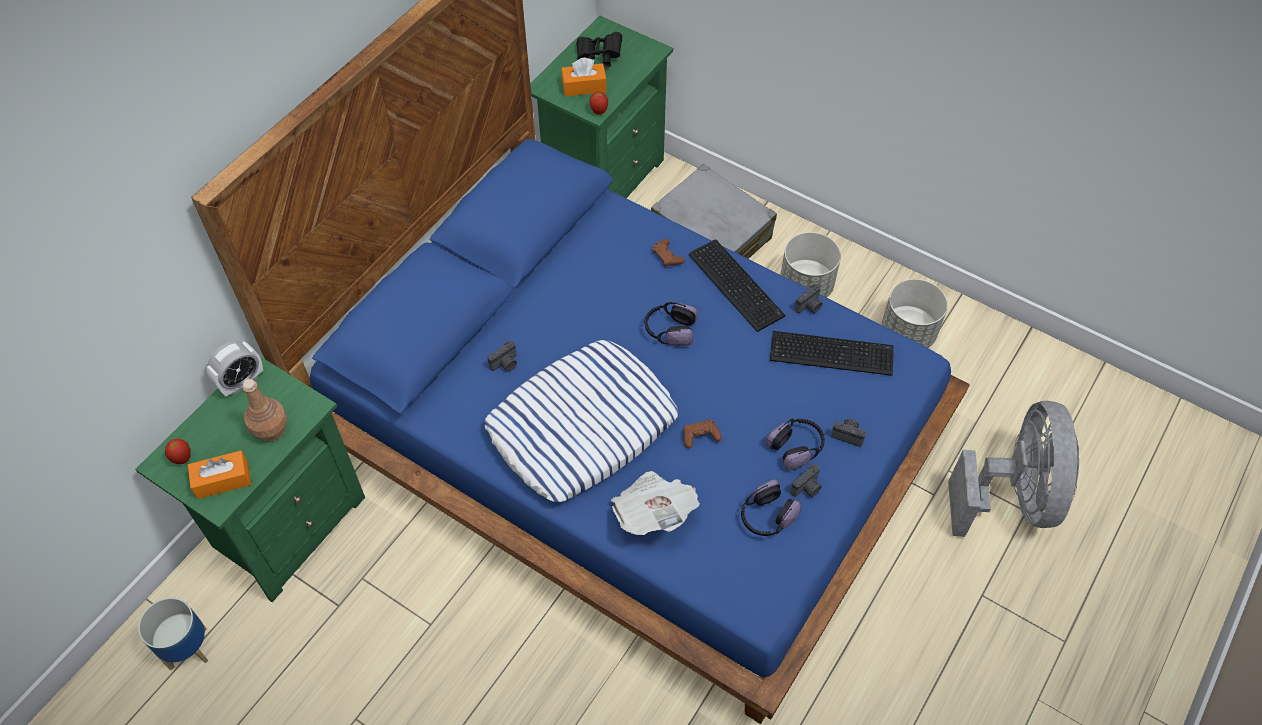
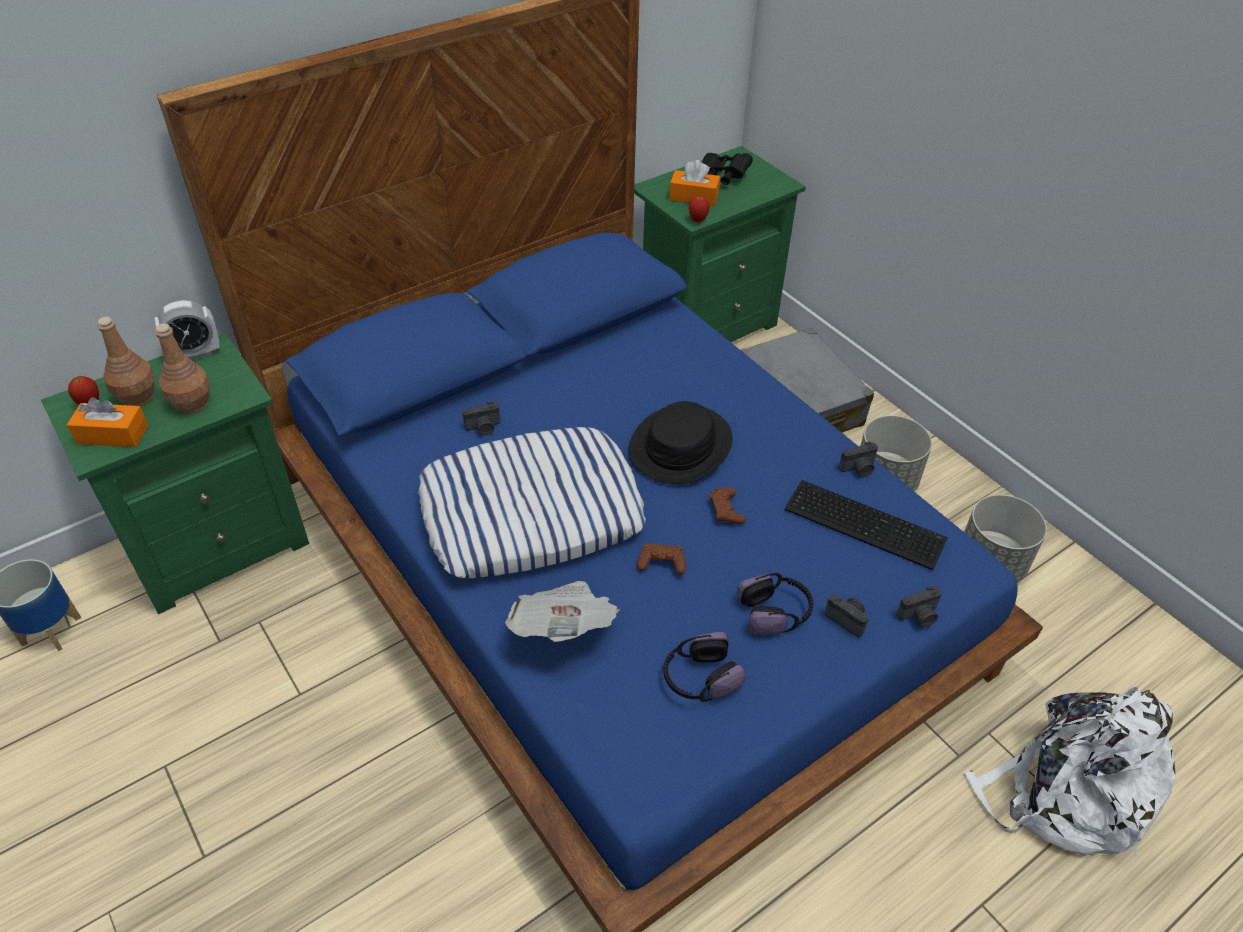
camera: 20 degrees right, 10 degrees down
(220, 439) = (137, 397): none -> brown bottle
(667, 256) = (714, 377): brown game controller -> brown game controller (726, 510)
(669, 330) = (681, 446): headphones -> black hat
(736, 283) = (781, 422): keyboard -> none
(807, 488) = (768, 663): camera -> camera (919, 616)
(1011, 497) = (1064, 793): grey fan -> white backpack

